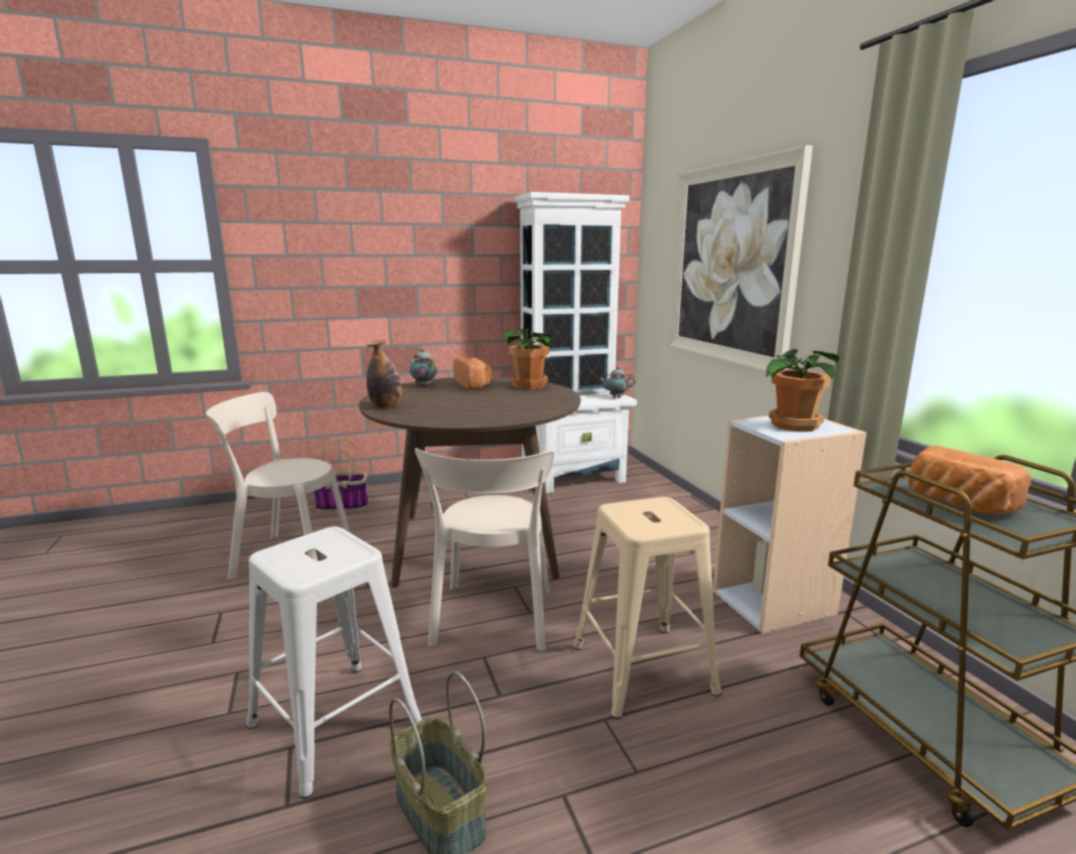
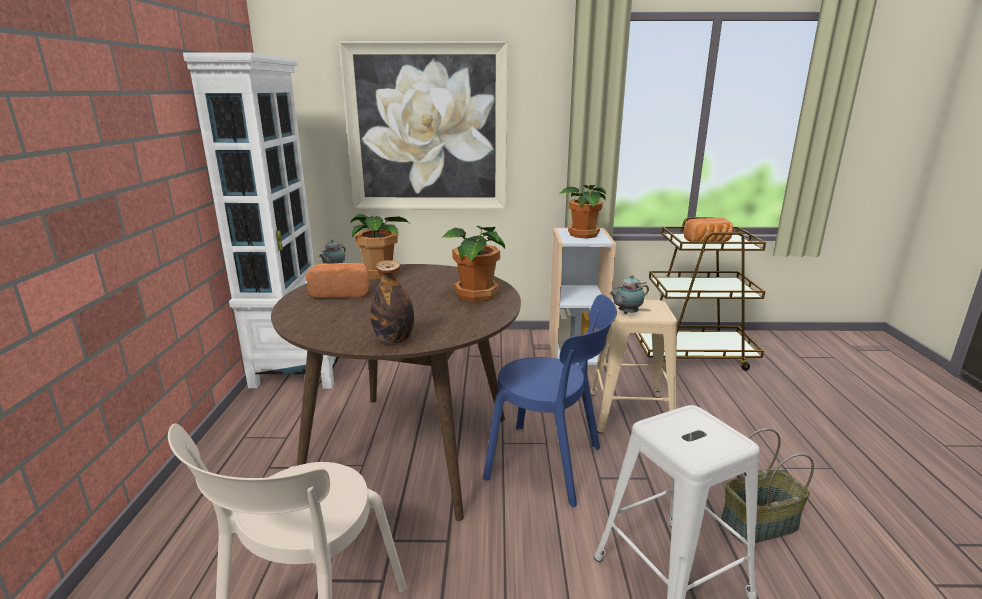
camera: 70 degrees left, 5 degrees up
(343, 505) = (183, 552): basket -> none
(423, 386) = (310, 315): teapot -> teapot (626, 313)
(492, 620) = (550, 464): beige chair -> blue chair
(502, 412) = (475, 295): none -> potted plant

